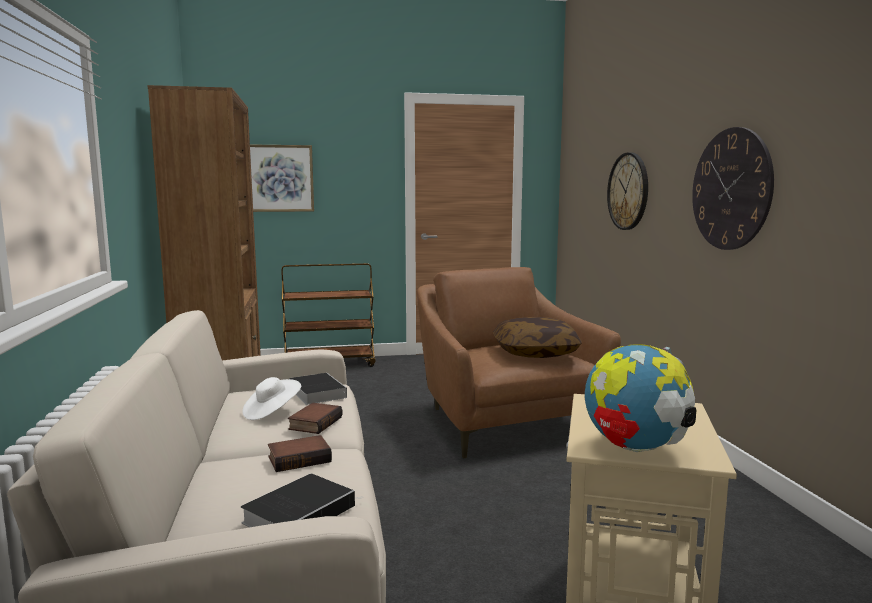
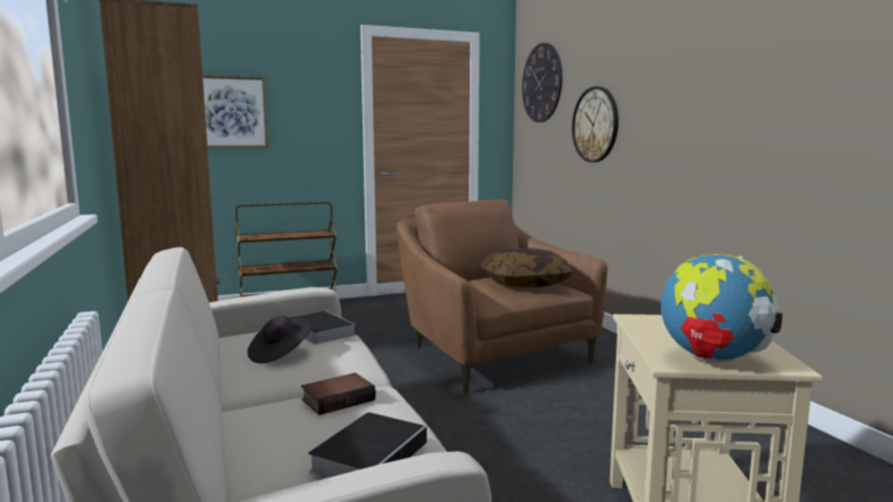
camera: 10 degrees left, 0 degrees up
(272, 412) = (280, 354): white hat -> black hat
(314, 423) = (334, 362): book -> none
(731, 189) = (713, 117): wall clock -> wall clock (542, 83)

